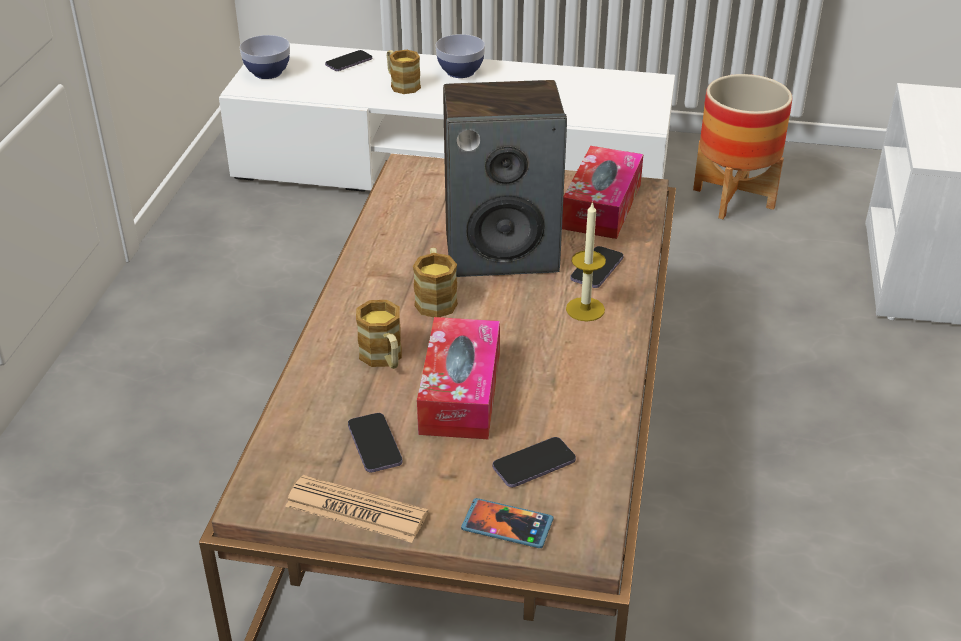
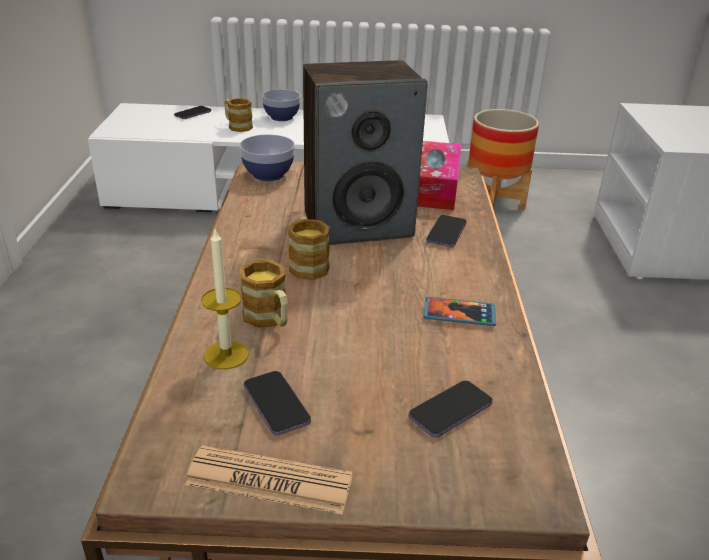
camera: 10 degrees left, 5 degrees down
(267, 72) = (127, 122): bowl -> bowl (268, 175)
(460, 393) = (353, 345): tissue box -> none
(507, 525) = (444, 482): phone -> phone (459, 314)
(585, 309) = (448, 265): candle -> candle (226, 355)

